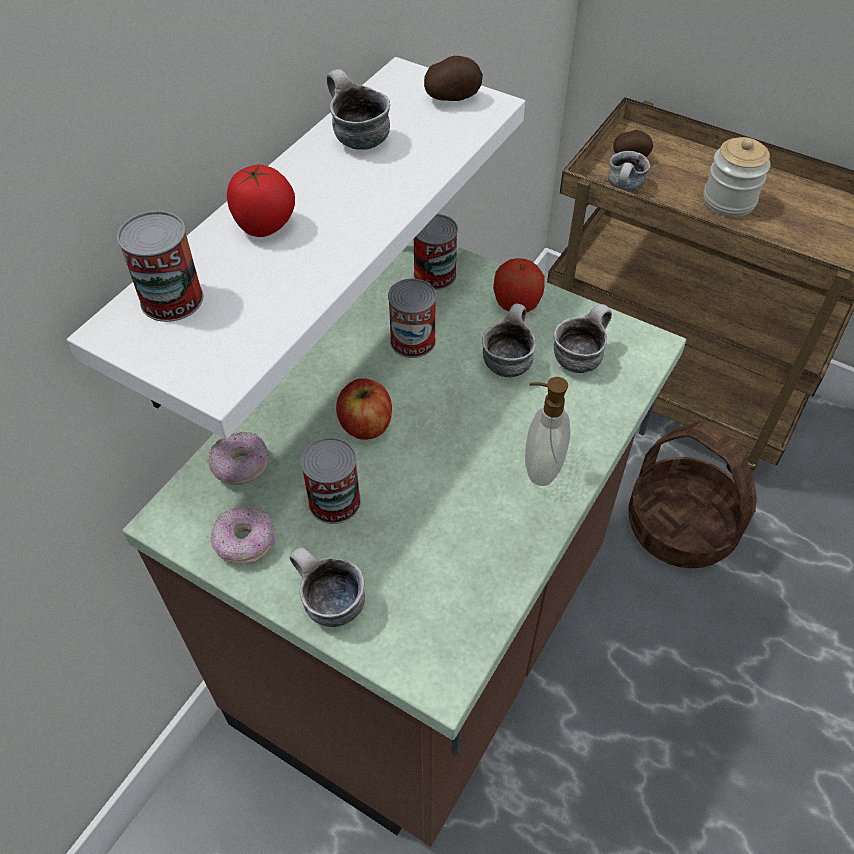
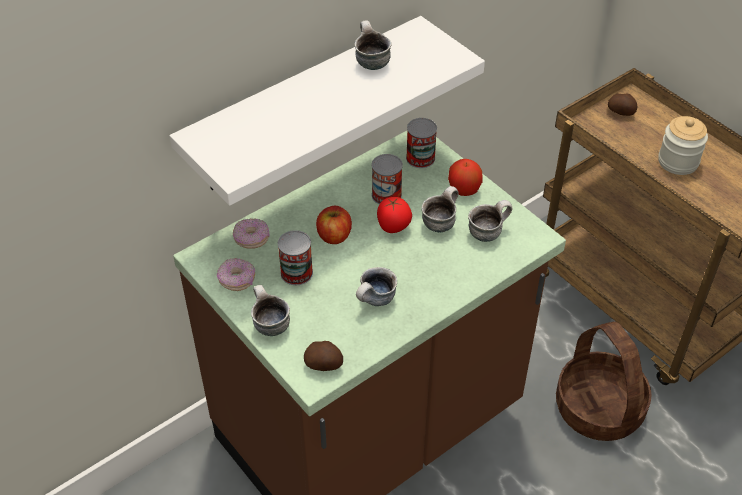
camera: 20 degrees right, 5 degrees down
(172, 299) = (229, 128): can -> none
(265, 227) = (295, 101): tomato -> tomato (393, 227)
(452, 98) = (440, 49): potato -> potato (324, 365)
(540, 467) = (428, 288): soap dispenser -> none
(625, 189) = (603, 135): mug -> mug (375, 302)

